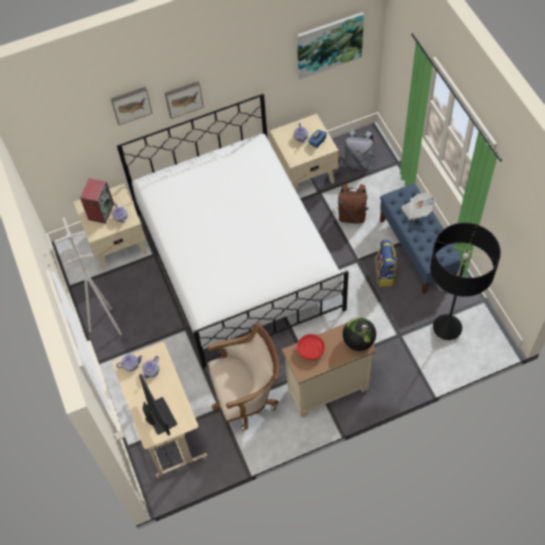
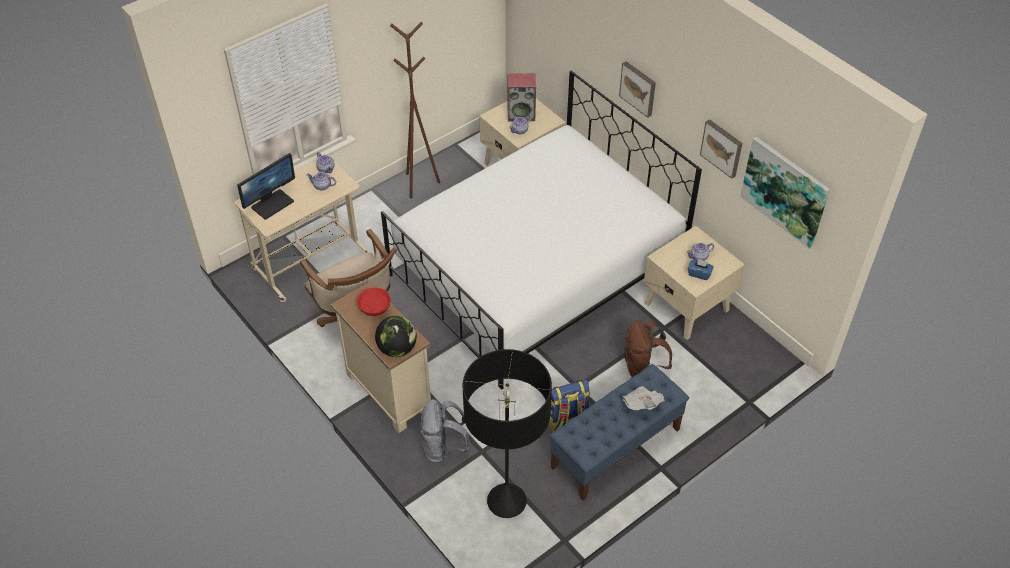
camera: 70 degrees right, 10 degrees down
(107, 324) = (419, 184): grey clothes rack -> brown clothes rack
(131, 104) = (597, 41): picture -> picture (722, 147)
(358, 162) = (729, 359): grey backpack -> grey backpack (443, 448)

